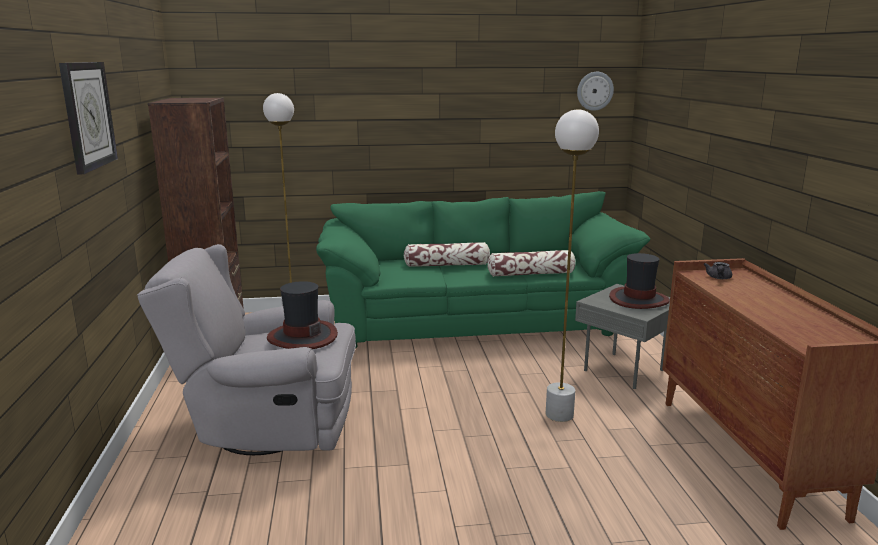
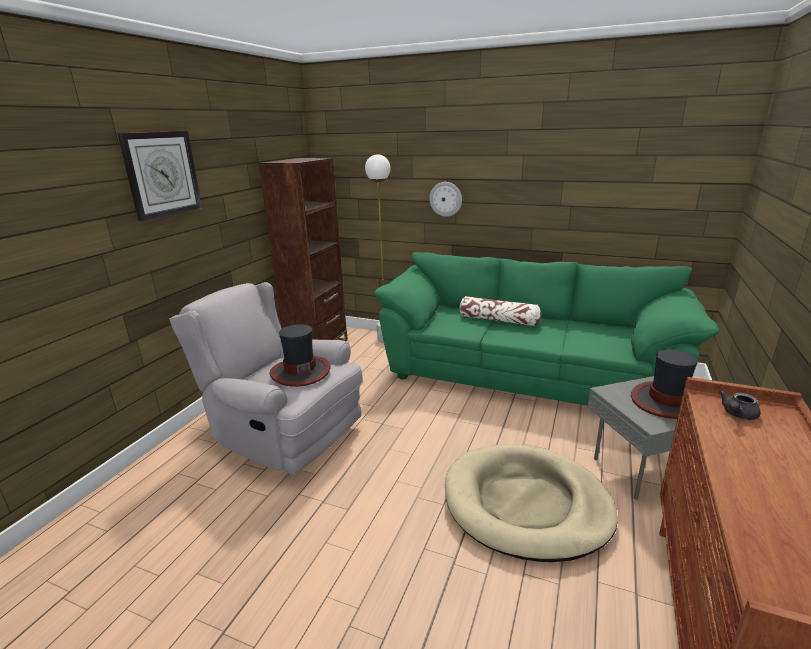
camera: 30 degrees right, 5 degrees up
(531, 274) = (572, 344): pillow -> none
(559, 415) = (526, 504): white floor lamp -> beige dog bed
(594, 91) = (700, 153): wall clock -> wall clock (445, 199)

